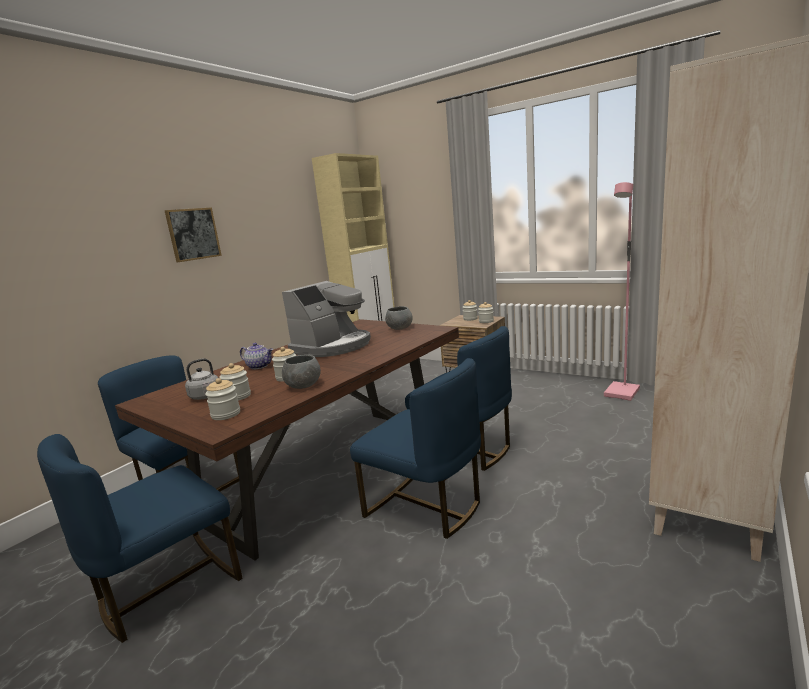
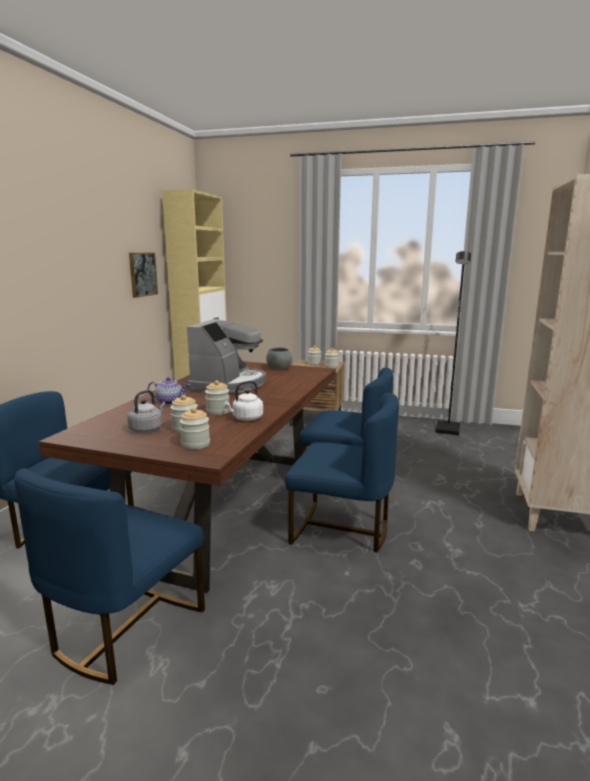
camera: 20 degrees left, 0 degrees up
(193, 234) = (61, 258): picture -> picture (142, 274)
(303, 386) = (246, 418): grey bowl -> white kettle
(622, 393) = (448, 430): pink floor lamp -> black floor lamp

